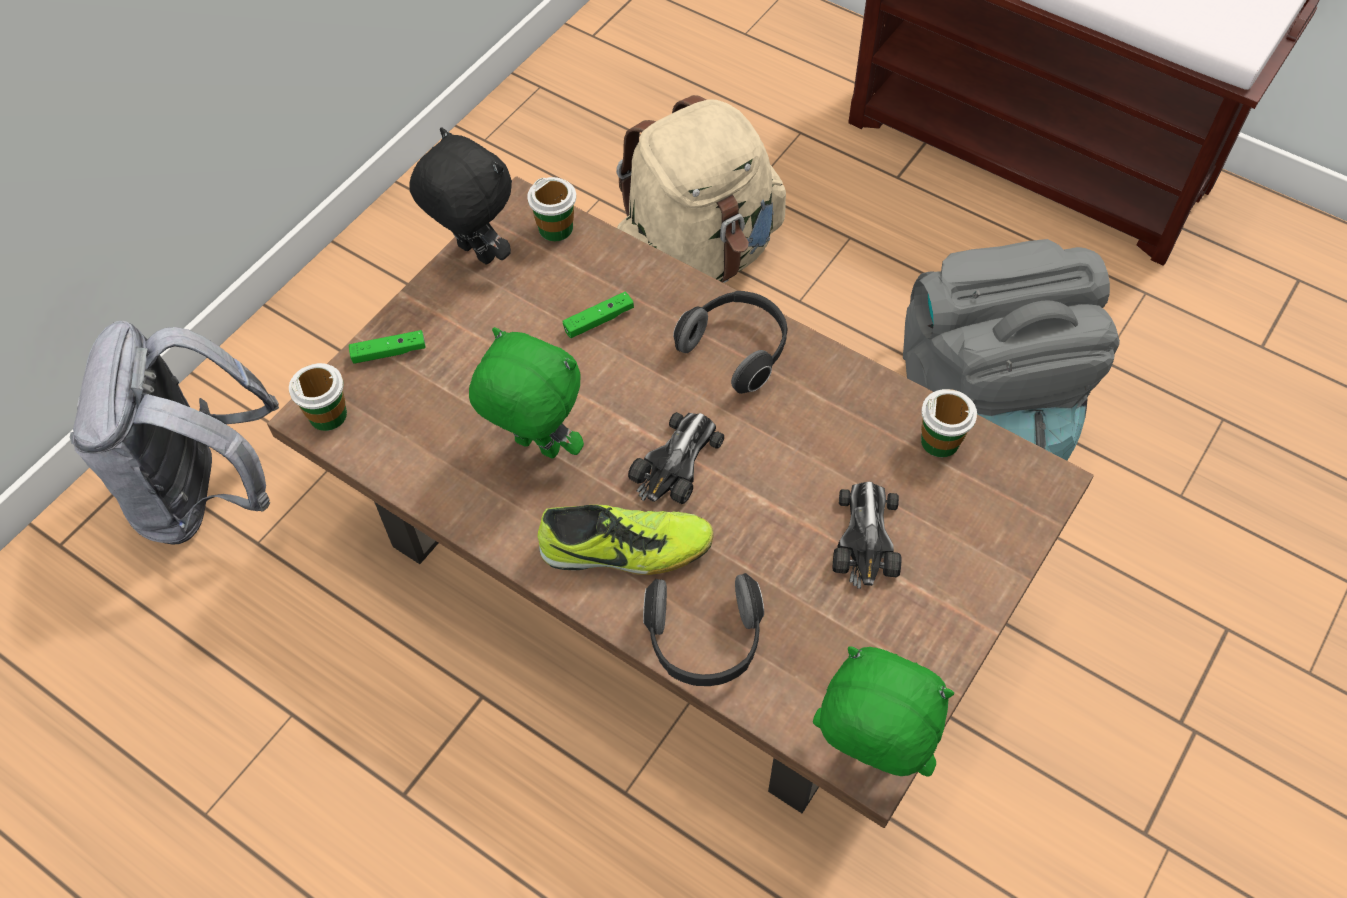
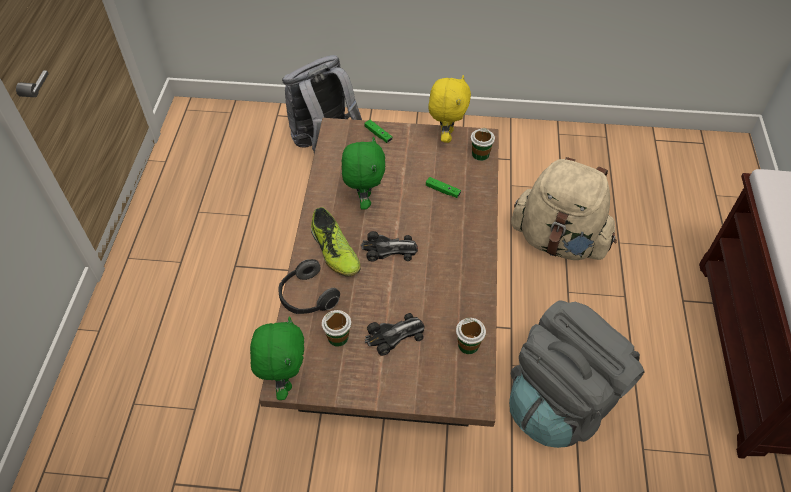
camera: 60 degrees right, 5 degrees down
(328, 415) = (337, 132): cup -> cup (338, 337)
(474, 254) = (446, 135): black plush toy -> yellow plush toy
(737, 349) = (463, 245): headphones -> none

